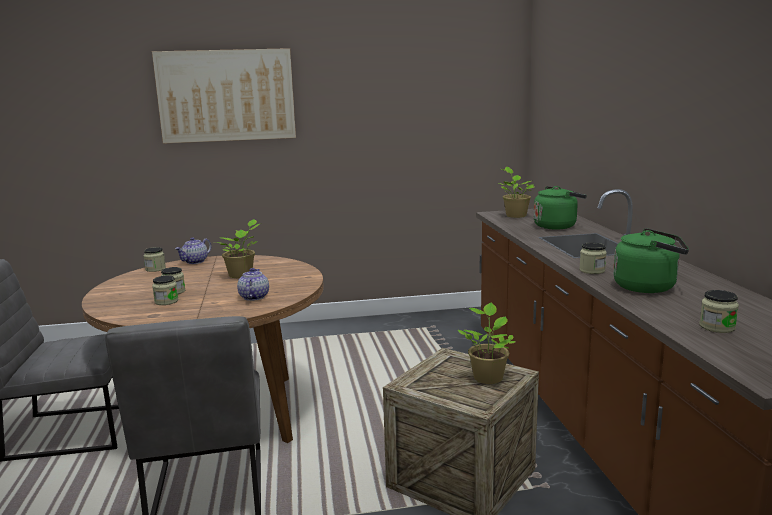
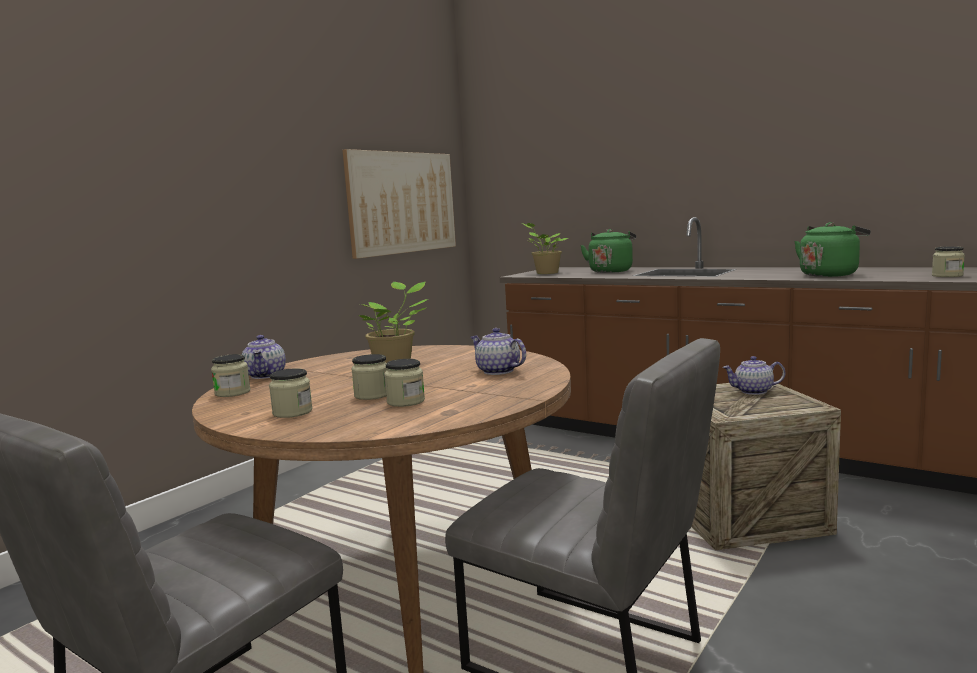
camera: 45 degrees left, 5 degrees down
(226, 96) = (154, 135): picture -> picture (402, 202)
(488, 376) = (753, 391): potted plant -> teapot
(592, 270) = (762, 277): jar -> jar (292, 412)

